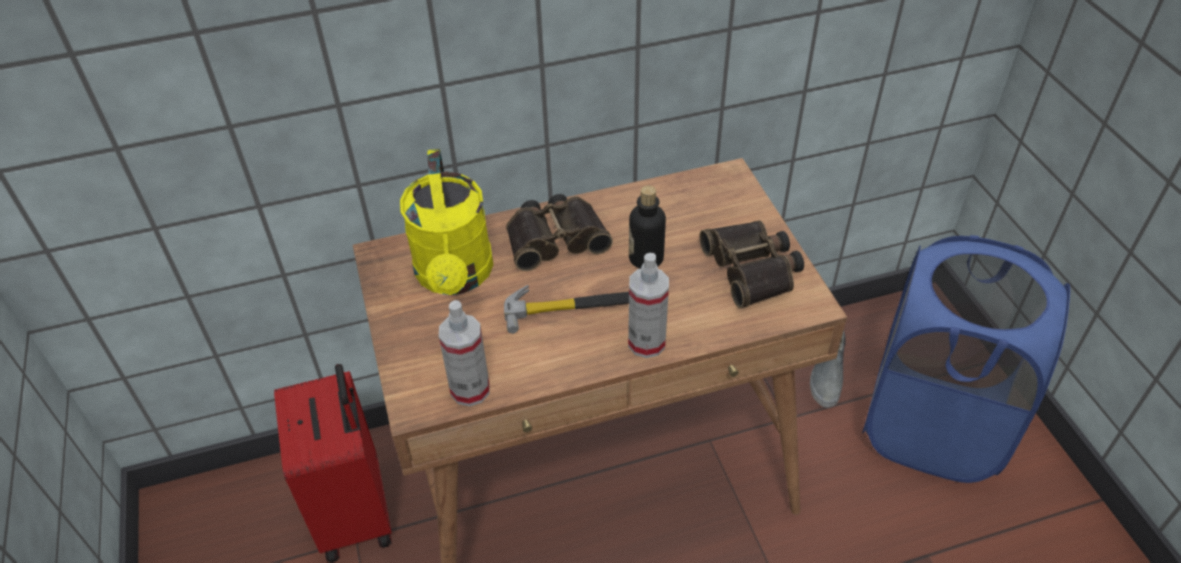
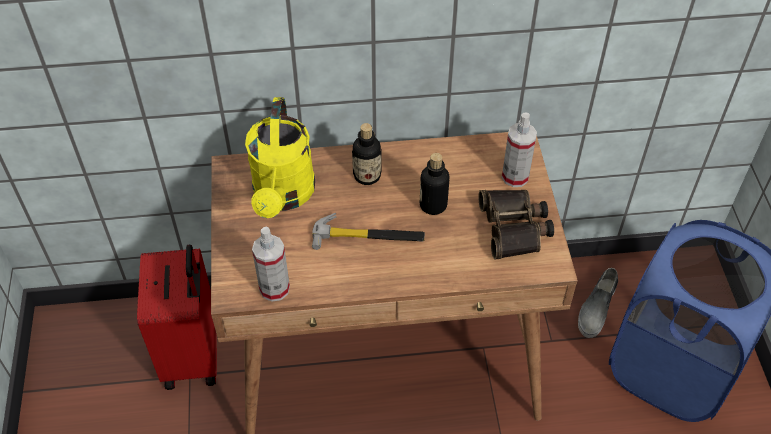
camera: 10 degrees right, 5 degrees up
(555, 237) = (367, 176): binoculars -> bottle
(646, 343) = (415, 274): spray bottle -> spray bottle (515, 177)

